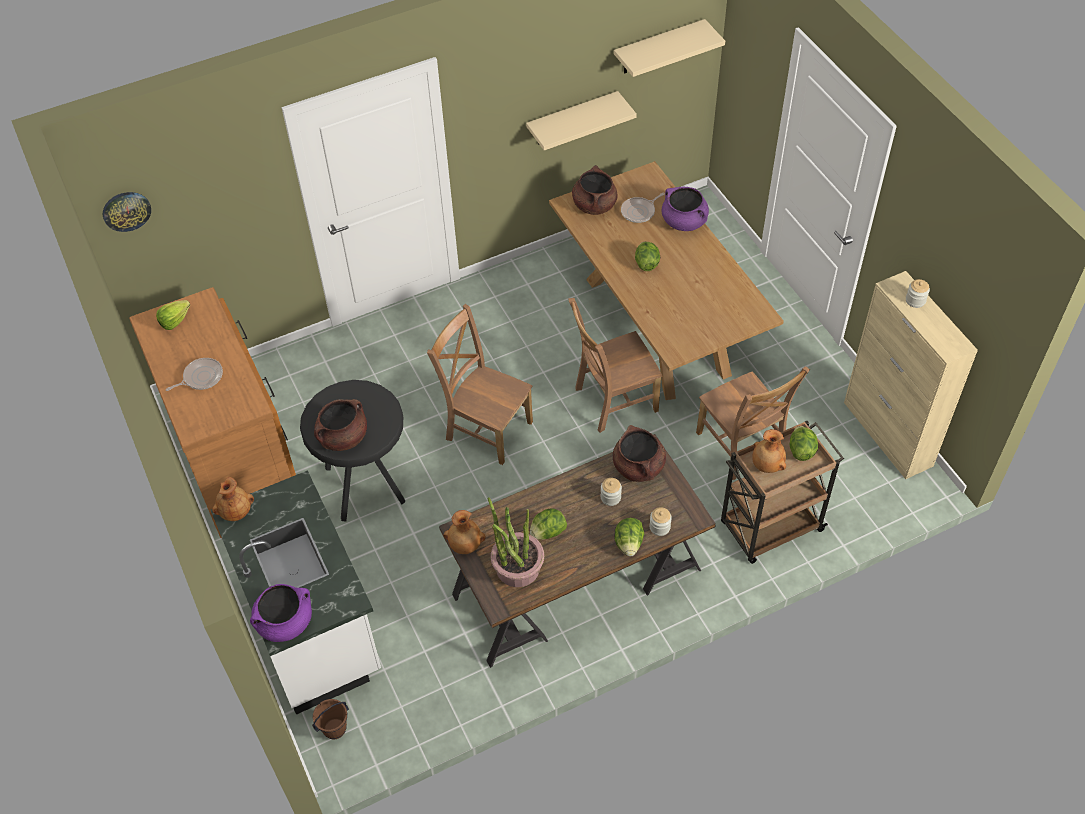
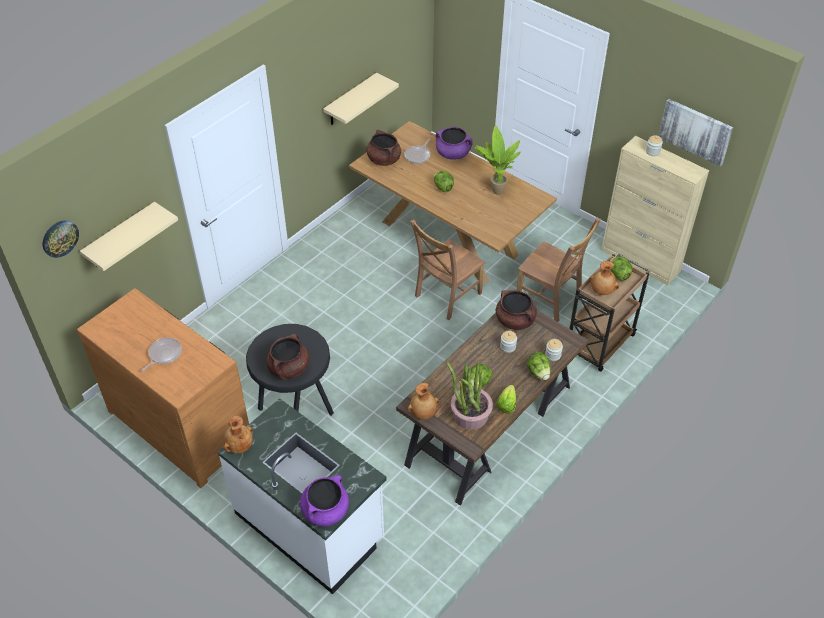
camera: 25 degrees left, 5 degrees down
(175, 321) = (117, 321): lettuce -> lettuce (506, 405)
(335, 729) = (368, 593): brown bucket -> none
(486, 428) = (365, 343): brown chair -> none
(659, 47) = (398, 33): beige shelf -> beige shelf (121, 236)
(710, 288) = (495, 191): none -> potted plant
(971, 292) = (695, 131): none -> picture

